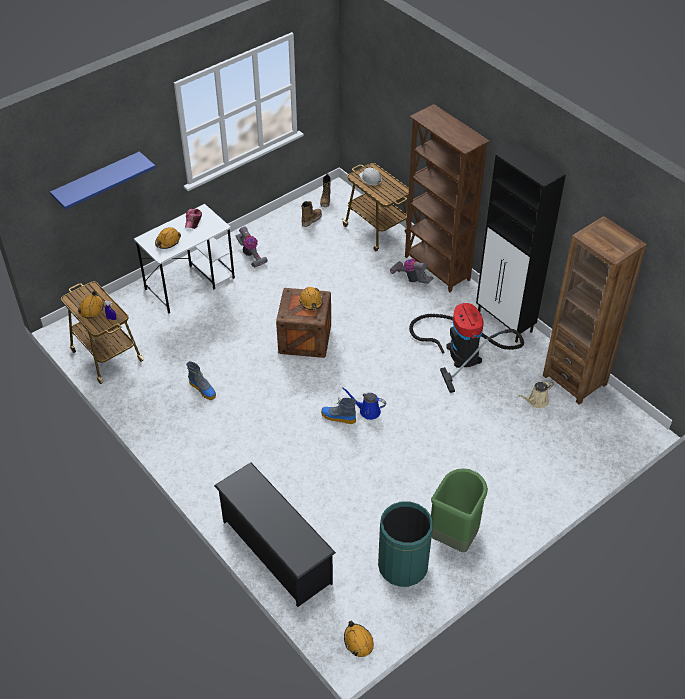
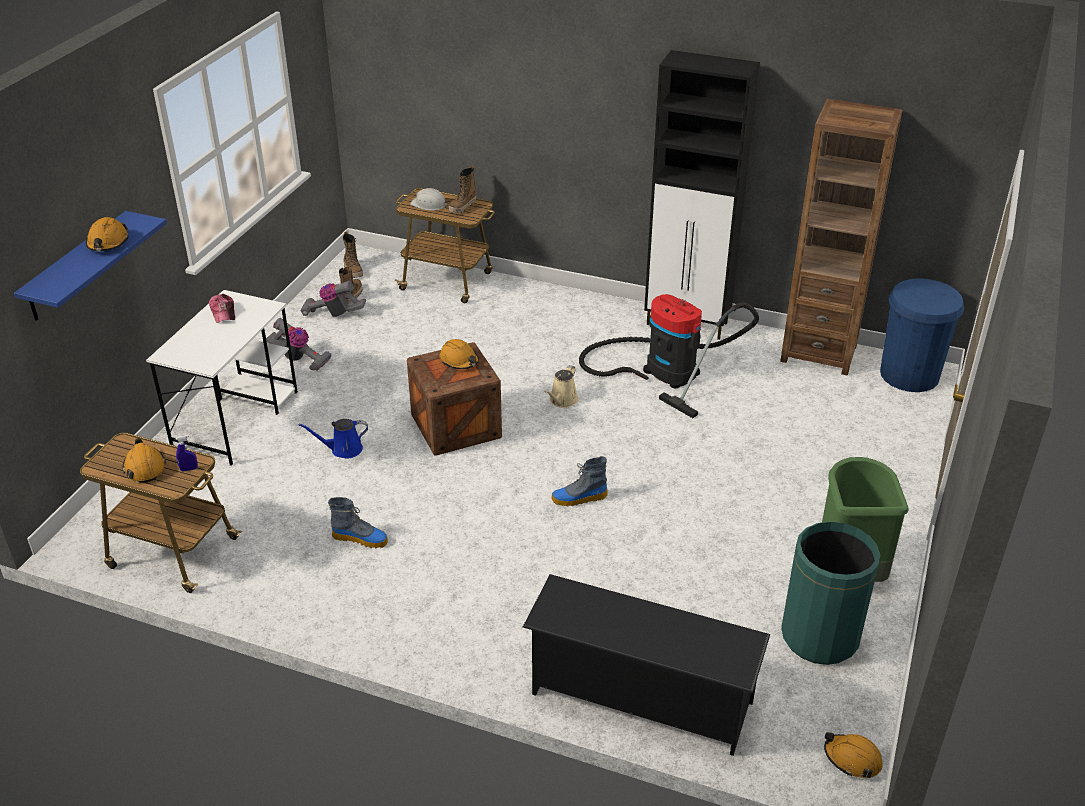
camera: 30 degrees left, 10 degrees down
(167, 241) = (204, 347): orange hard hat -> orange hard hat (108, 243)
(367, 411) = (610, 476): blue watering can -> blue watering can (343, 449)
(389, 188) = (462, 207): none -> boot
(411, 278) = (535, 317): vacuum cleaner -> vacuum cleaner (334, 314)
(437, 269) = (558, 297): brown bookcase -> none
(536, 401) = (799, 390): beige watering can -> beige watering can (562, 401)
(623, 422) = (909, 374): none -> blue trash can

